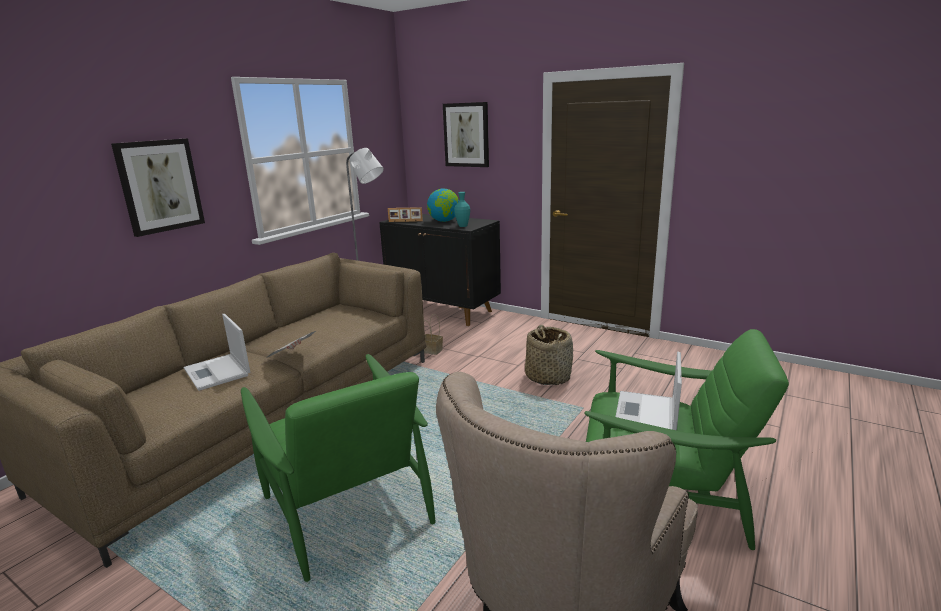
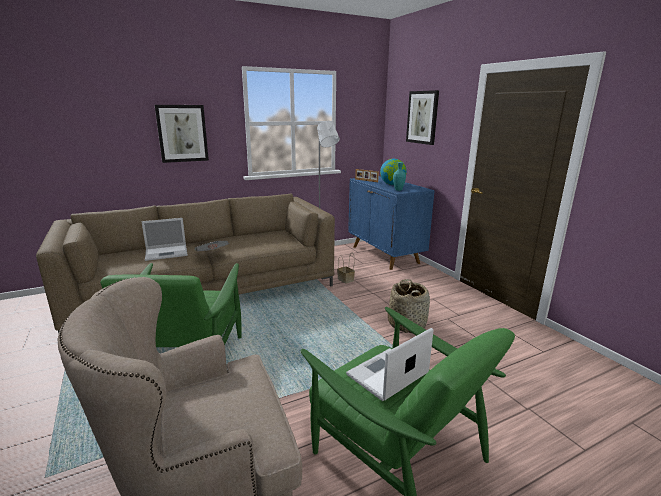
camera: 30 degrees right, 0 degrees up
(217, 372) = (167, 253): laptop -> laptop turned 105 degrees counterclockwise
(444, 311) = (385, 255): black cabinet -> blue cabinet

